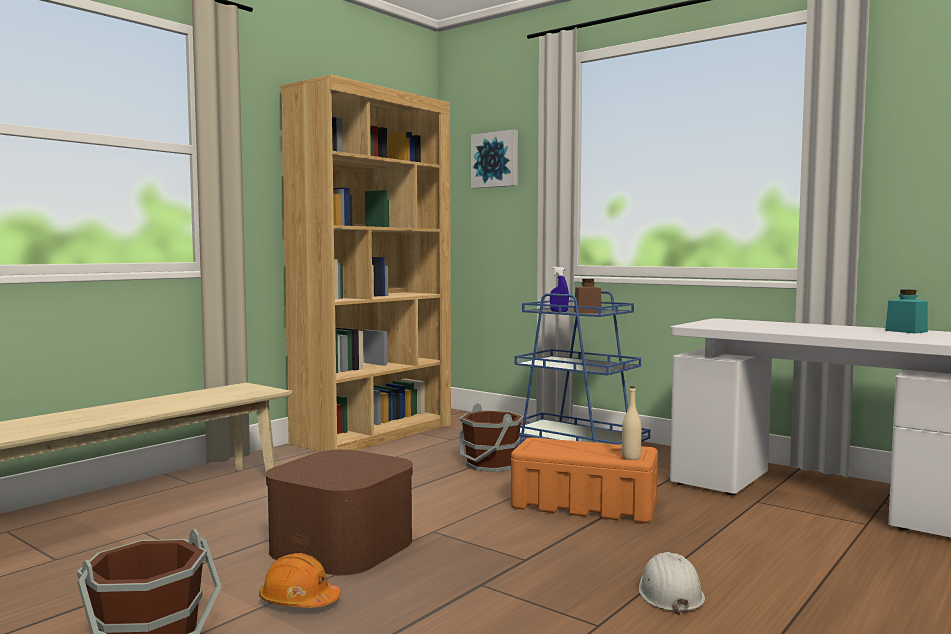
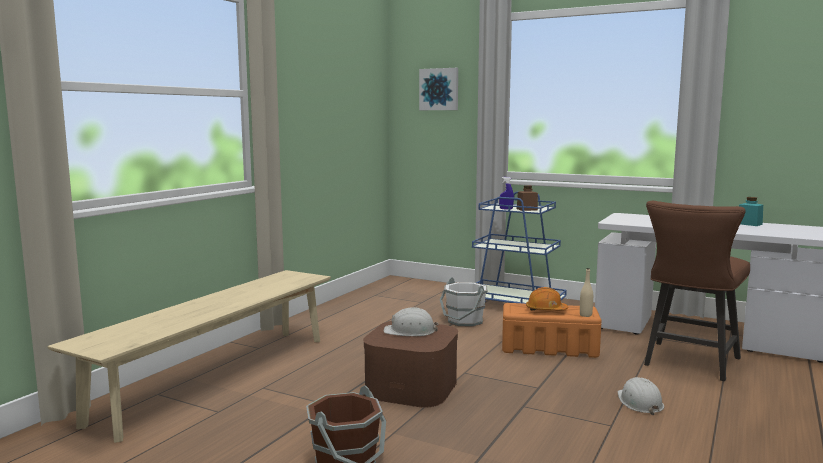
camera: 10 degrees left, 5 degrees up
(299, 601) = (416, 426): orange hard hat -> orange hard hat (546, 310)
(344, 463) = (410, 331): none -> white hard hat
(374, 434) = (361, 300): brown bookcase -> none
(490, 464) = (464, 321): brown bucket -> white bucket
(788, 541) = (689, 363): none -> brown chair

